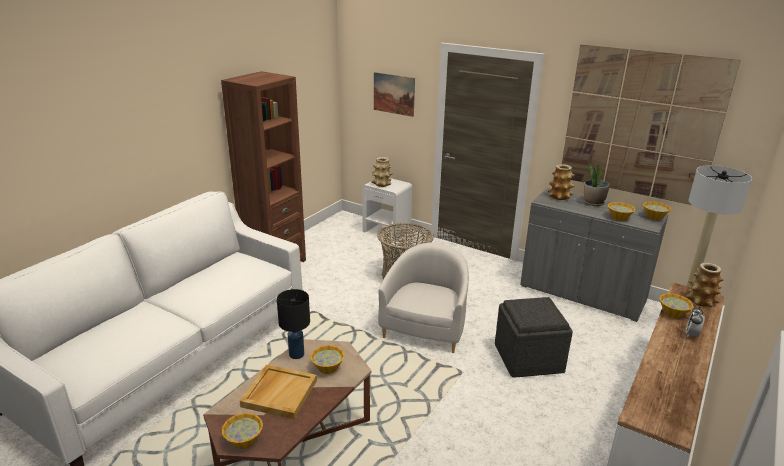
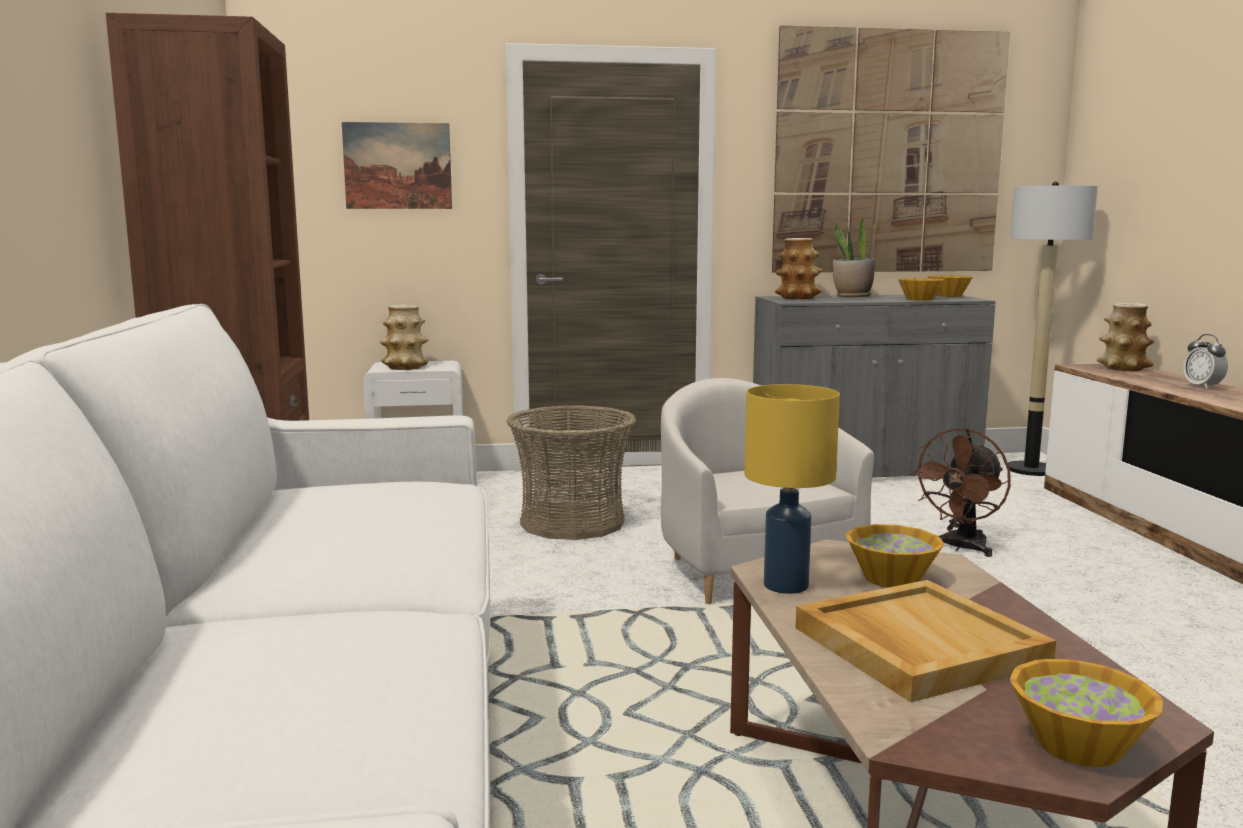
camera: 40 degrees left, 15 degrees down
(297, 354) = (786, 585): black table lamp -> yellow table lamp
(529, 358) = (961, 548): grey ottoman -> brown fan
(673, 313) = (1135, 379): bowl -> none

